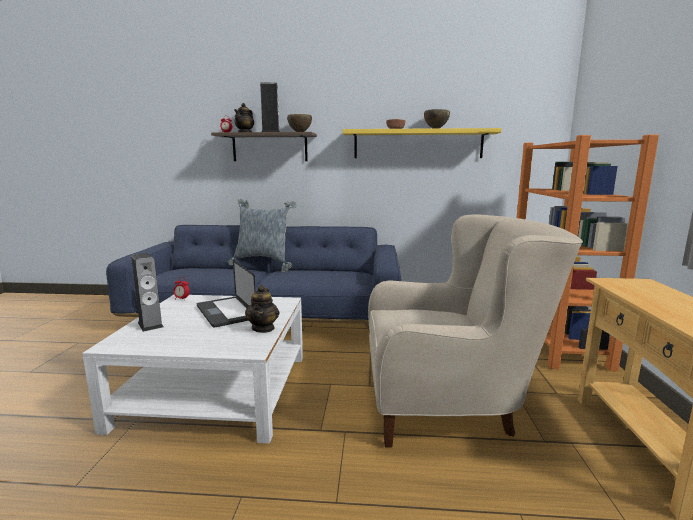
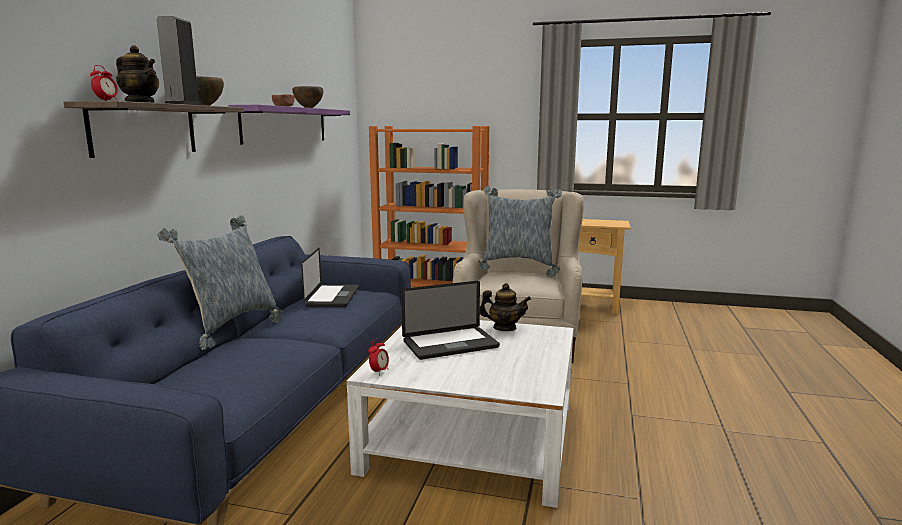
camera: 80 degrees left, 0 degrees up
(150, 324) = (479, 379): speaker -> none
(336, 274) = (332, 297): none -> laptop
(418, 144) = (286, 125): yellow shelf -> purple shelf
(464, 323) = (518, 271): none -> pillow

